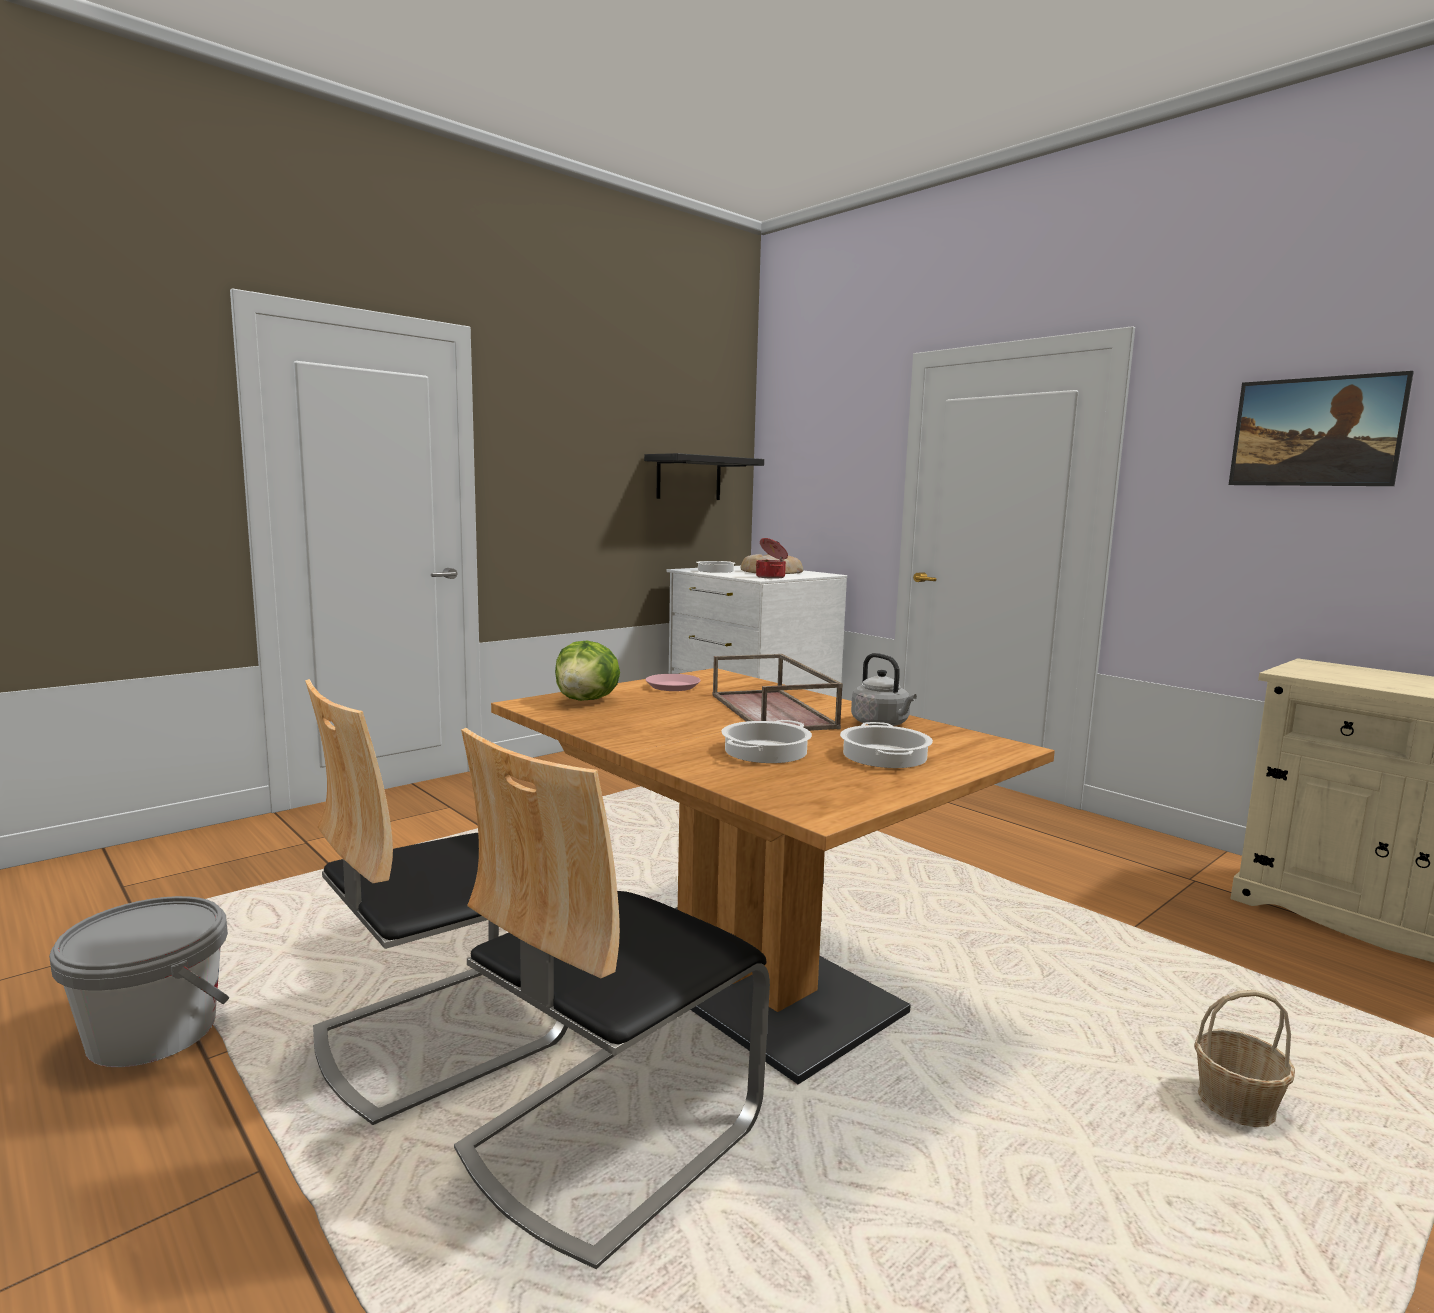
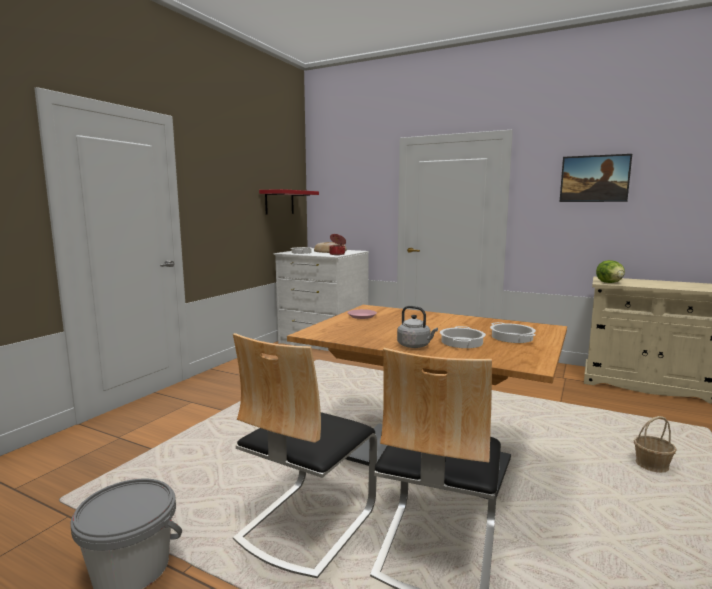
camera: 20 degrees left, 0 degrees up
(587, 700) = (334, 328): lettuce -> lettuce (610, 283)
(689, 478) = (279, 202): black shelf -> red shelf
(774, 711) = (430, 323): brown tray -> none
(882, 724) = (485, 323): grey kettle -> grey kettle (415, 346)

